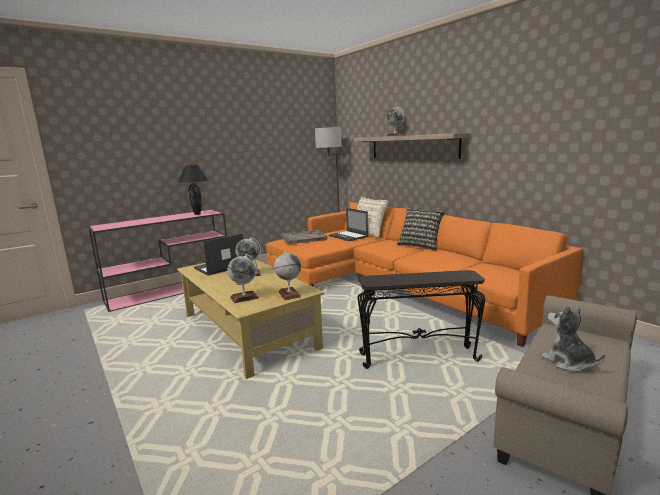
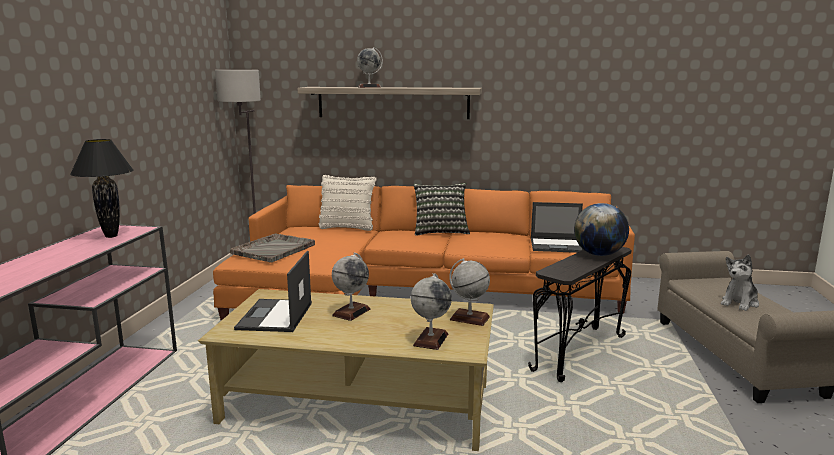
camera: 45 degrees left, 0 degrees up
(348, 236) = (332, 235): laptop -> laptop (557, 246)
(442, 277) = (599, 254): none -> globe
(568, 362) = (739, 303): plush toy -> plush toy turned 60 degrees counterclockwise

